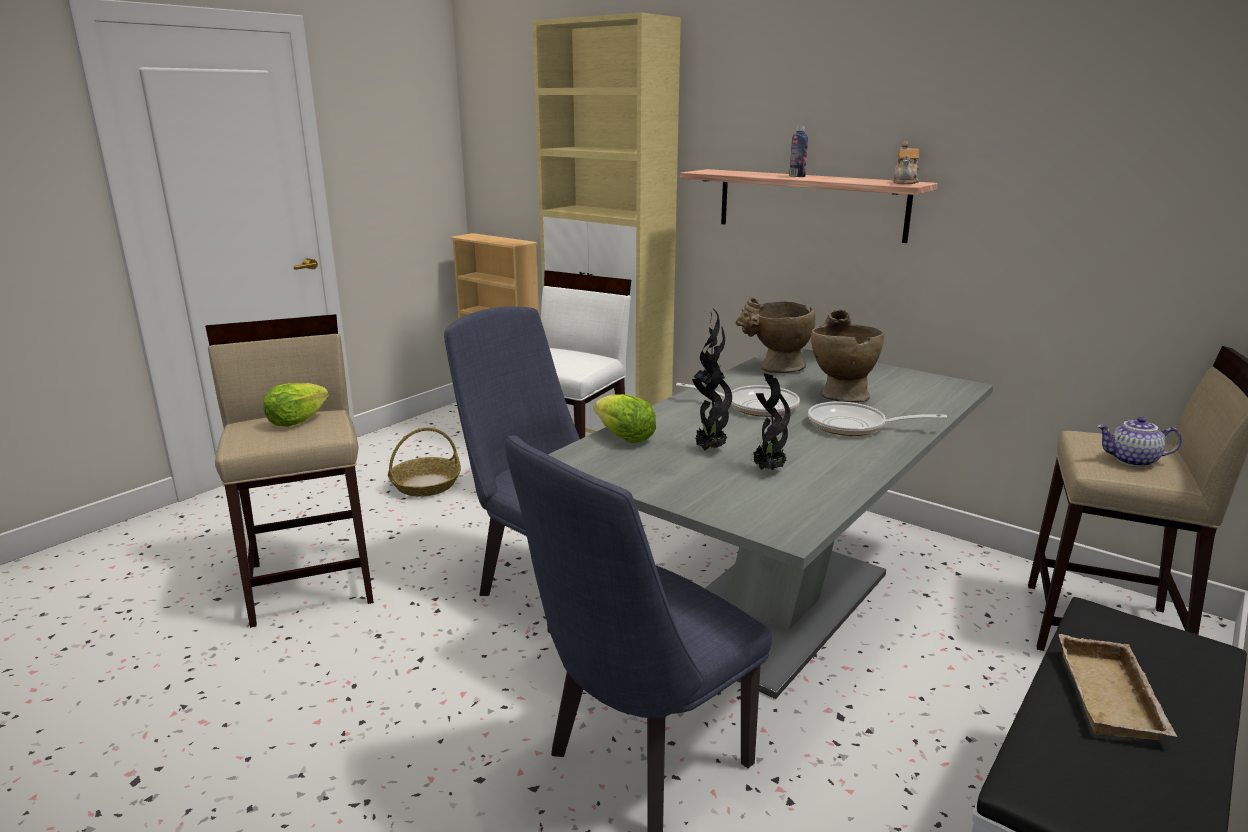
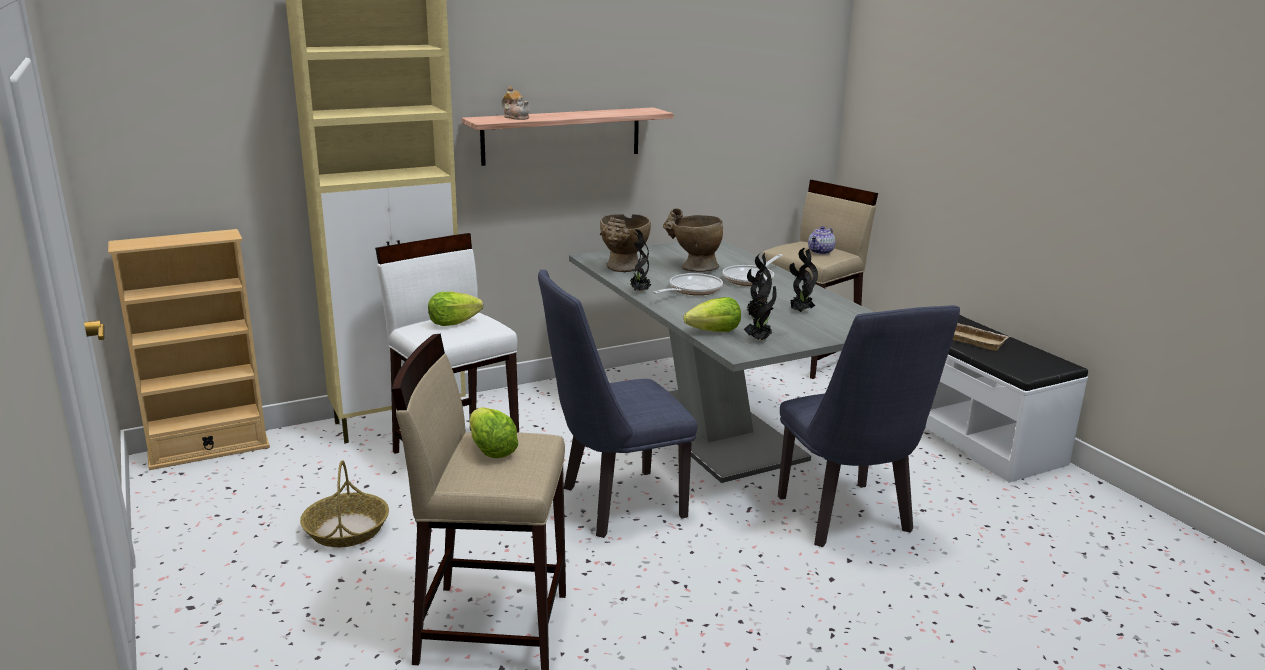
camera: 65 degrees left, 0 degrees up
(565, 356) = (453, 323): none -> lettuce
(625, 463) = (760, 340): none -> potted plant
(797, 176) = (567, 115): bottle -> none
(905, 182) = (645, 110): teapot -> teapot (516, 117)

